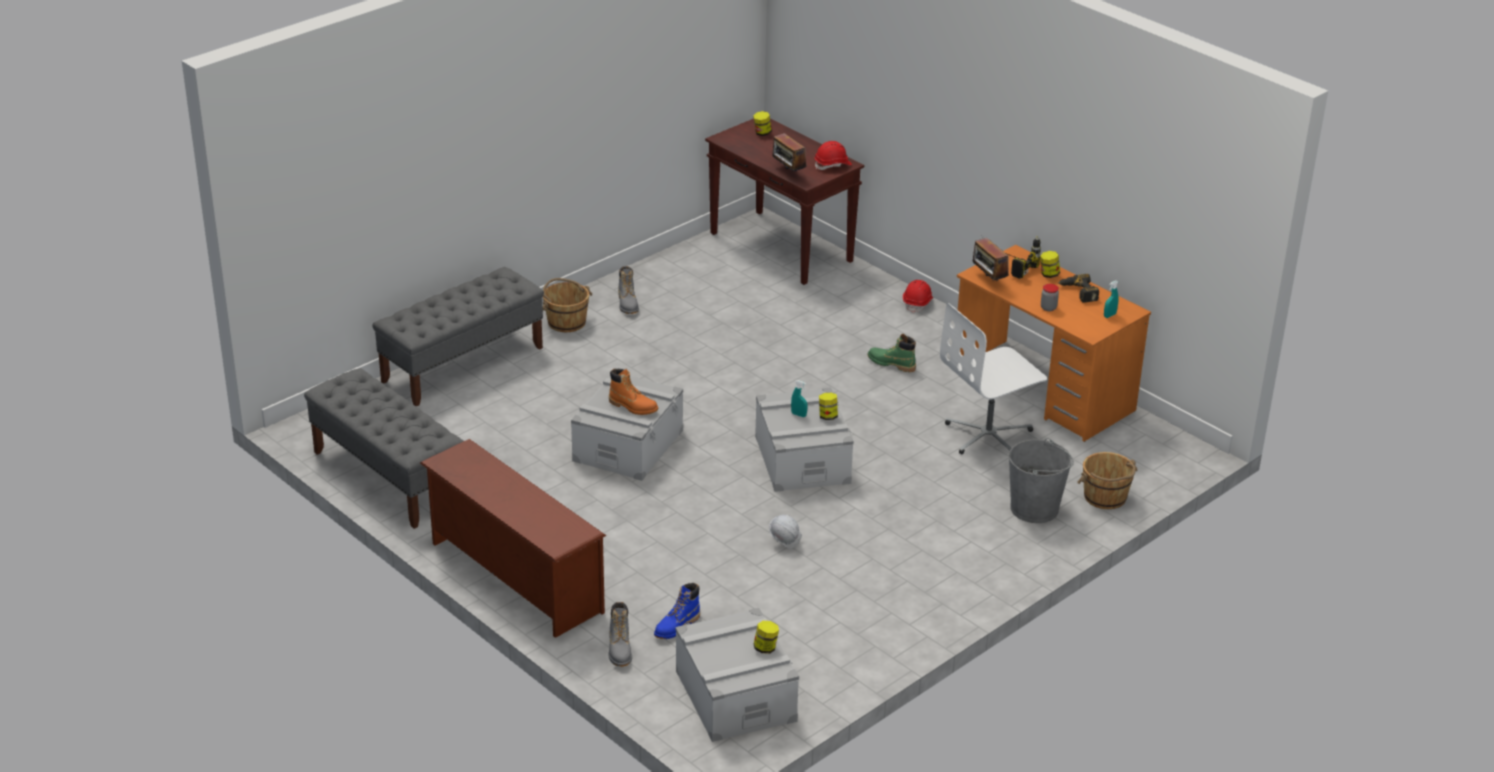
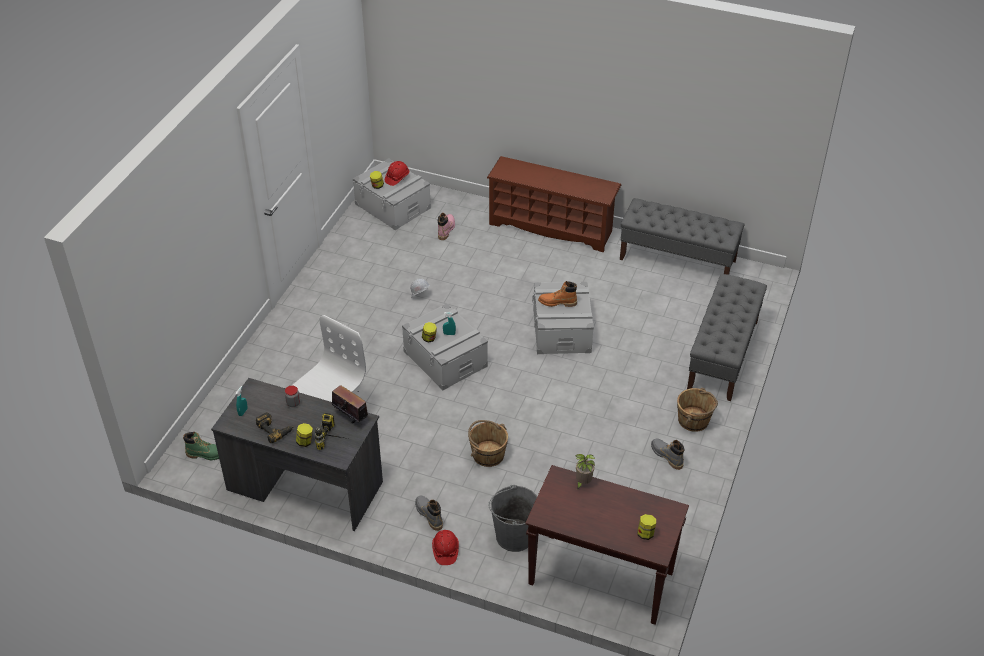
camera: 155 degrees right, 10 degrees up
(620, 650) = (466, 209): grey boot -> grey boot (429, 515)
(677, 626) = (446, 229): blue boot -> pink boot
(788, 172) = (582, 483): radio -> potted plant
(832, 165) = (552, 510): red hard hat -> red hard hat (397, 178)
(891, 364) = (431, 470): green boot -> green boot (207, 454)
(1034, 508) = (276, 373): grey bucket -> grey bucket (514, 536)
(1042, 390) = (305, 486): orange desk -> grey desk
(1105, 497) = (230, 399): brown bucket -> brown bucket (488, 454)

